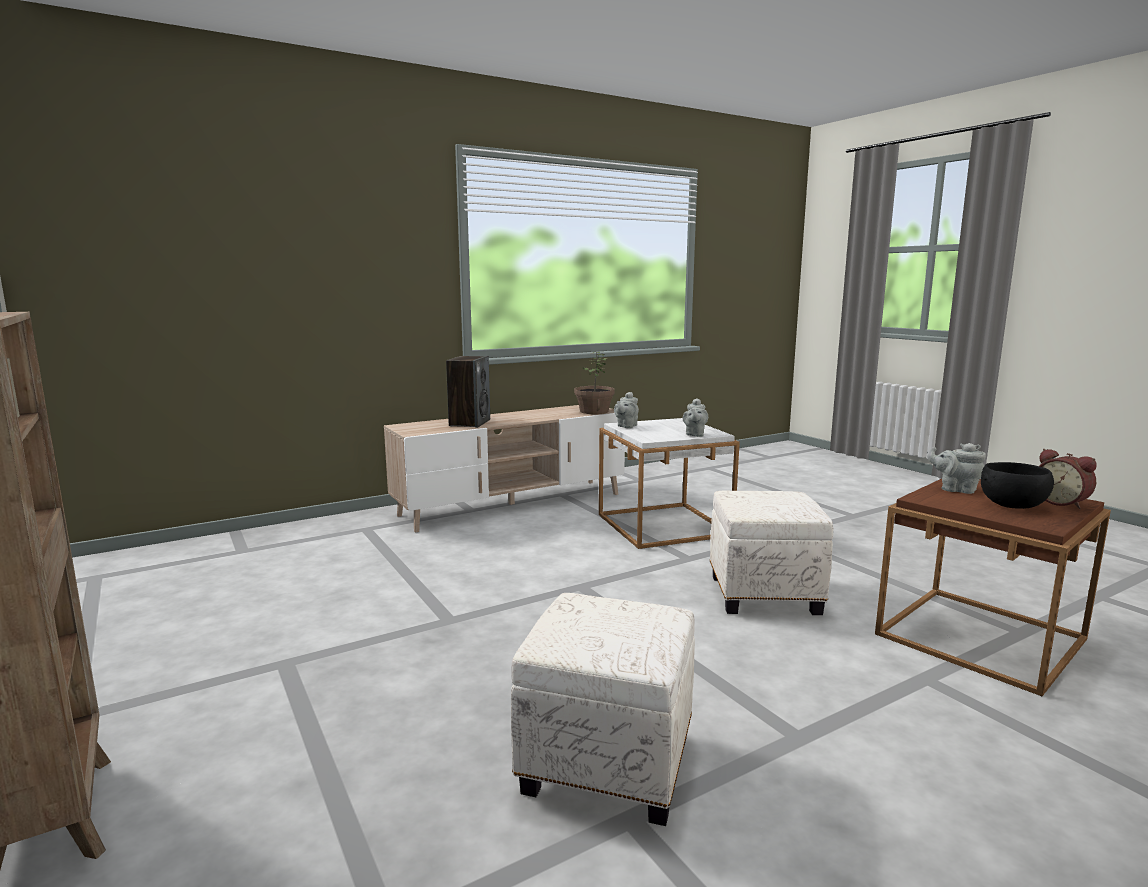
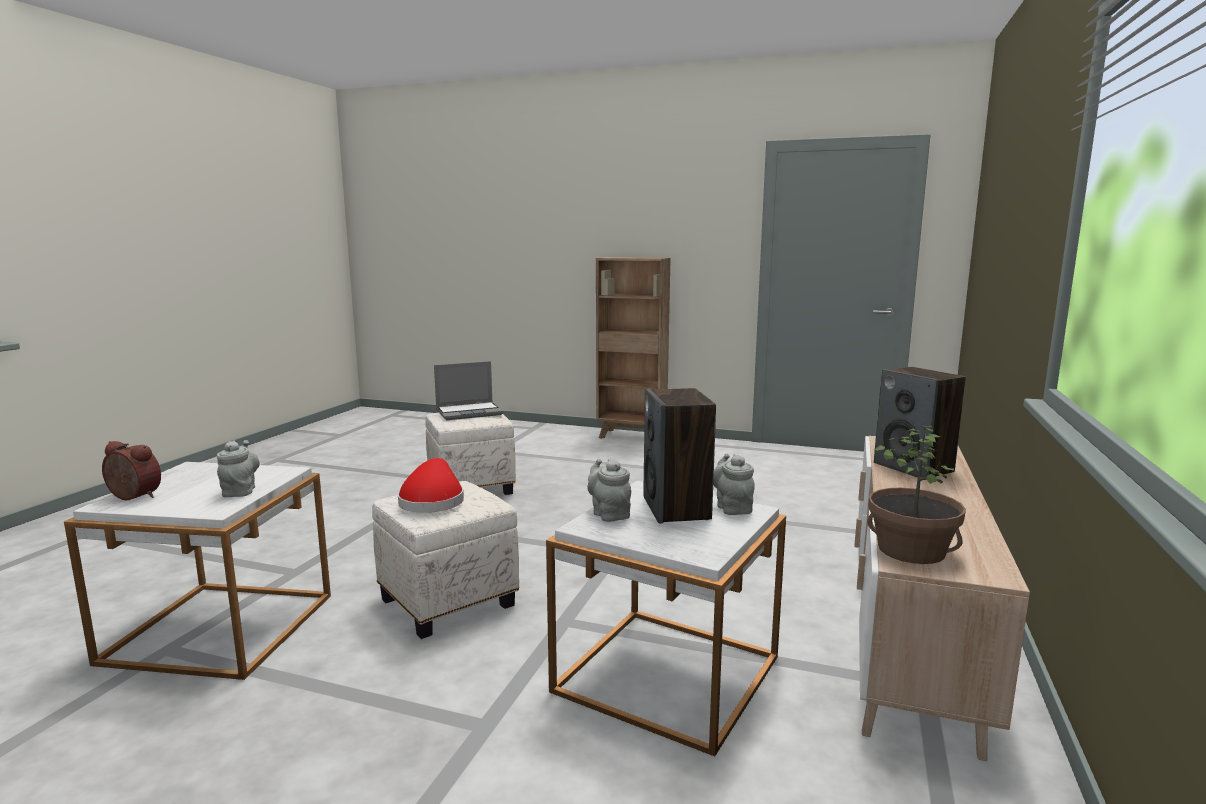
camera: 140 degrees right, 0 degrees up
(595, 633) = (470, 412): none -> laptop
(654, 430) = (677, 508): none -> speaker
(780, 500) = (432, 501): none -> red hat
(955, 489) = (240, 491): grey teapot -> grey teapot turned 90 degrees counterclockwise
(980, 636) = (220, 628): brown side table -> white side table
(1013, 506) = (195, 482): black bowl -> none

